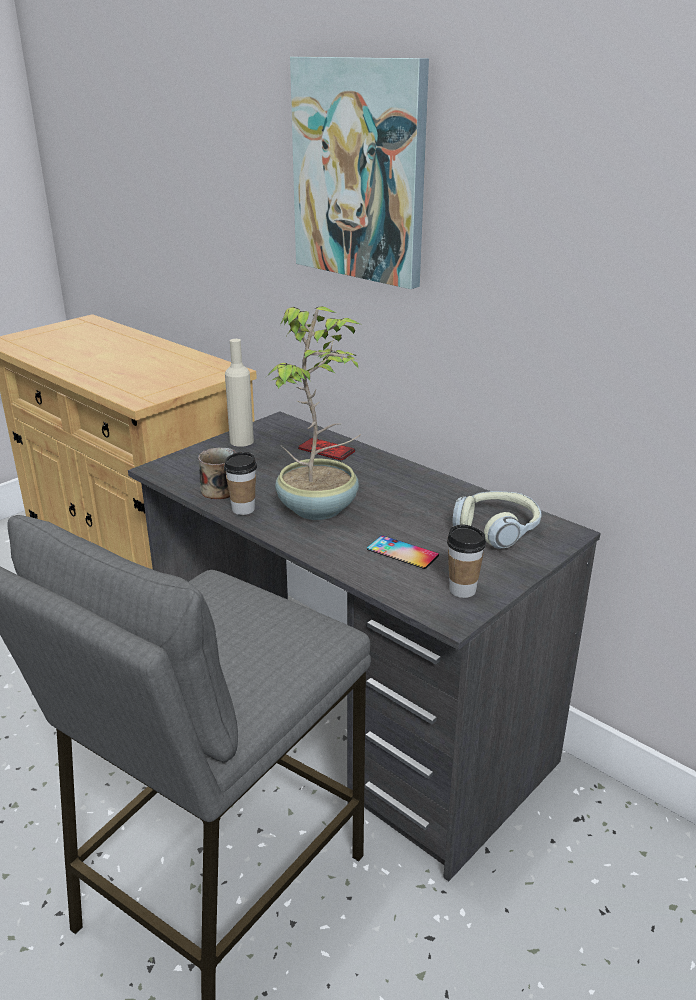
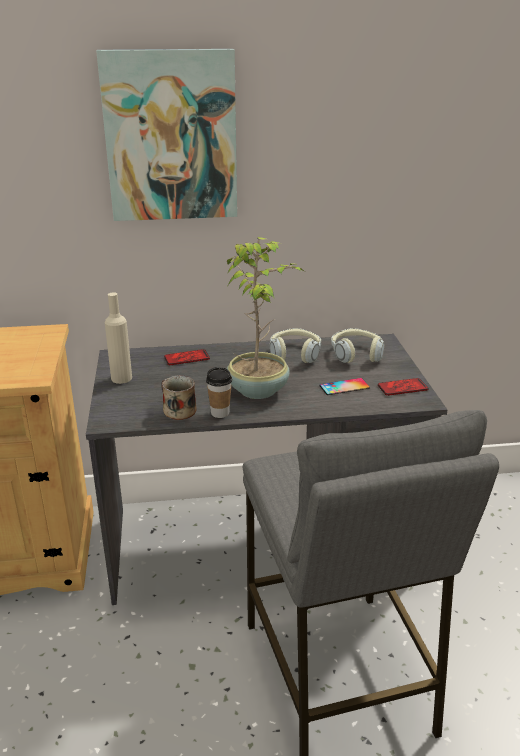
camera: 50 degrees left, 0 degrees up
(431, 495) = (295, 353): none -> headphones
(462, 590) = (402, 388): cup -> phone

